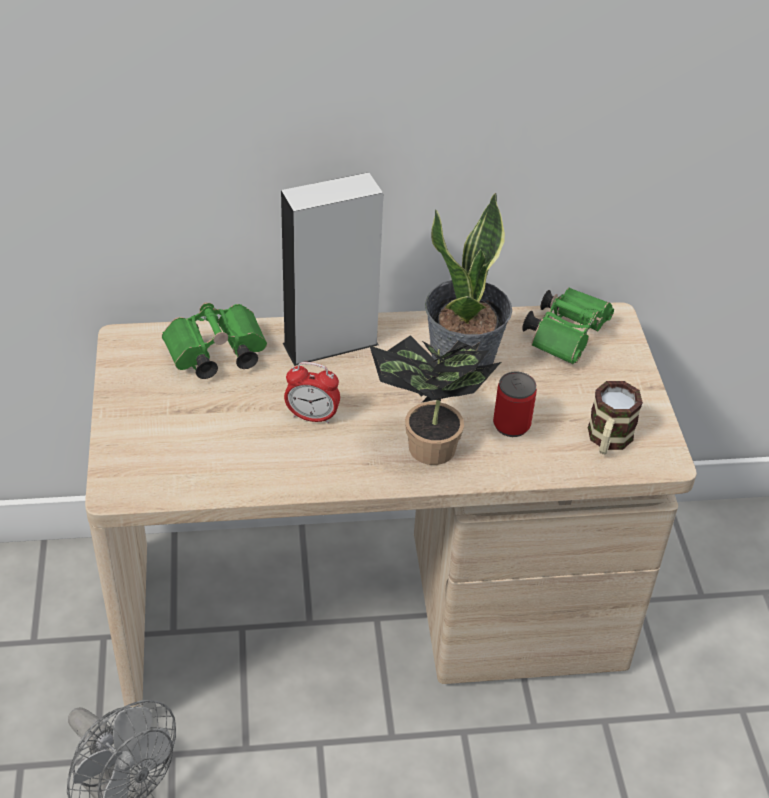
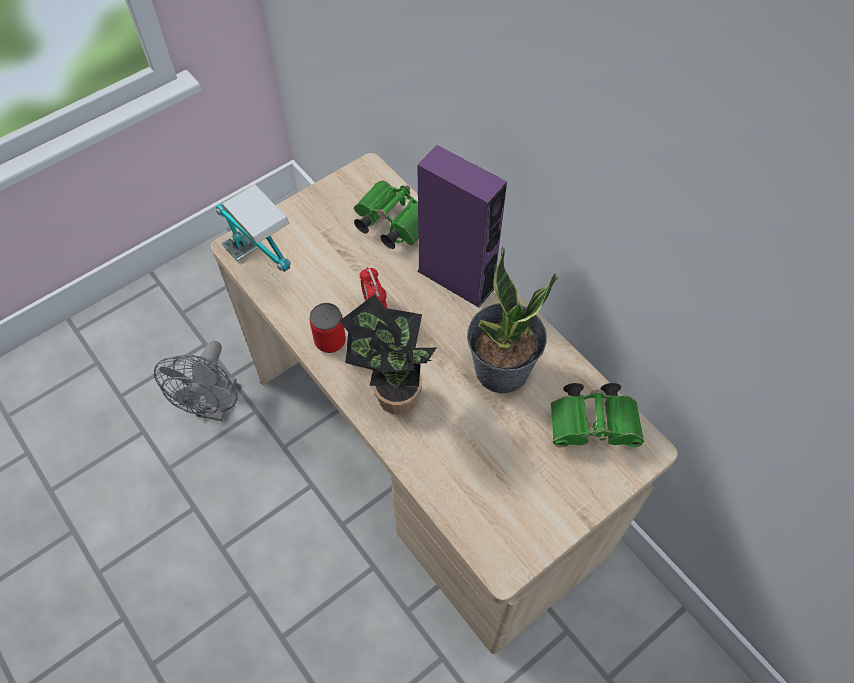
camera: 60 degrees right, 15 degrees up
(180, 483) = (264, 273): none -> table lamp
(330, 344) = (456, 279): grey speaker -> purple speaker
(511, 425) = (460, 436): can -> can (330, 341)
(607, 441) = (494, 513): mug -> none

